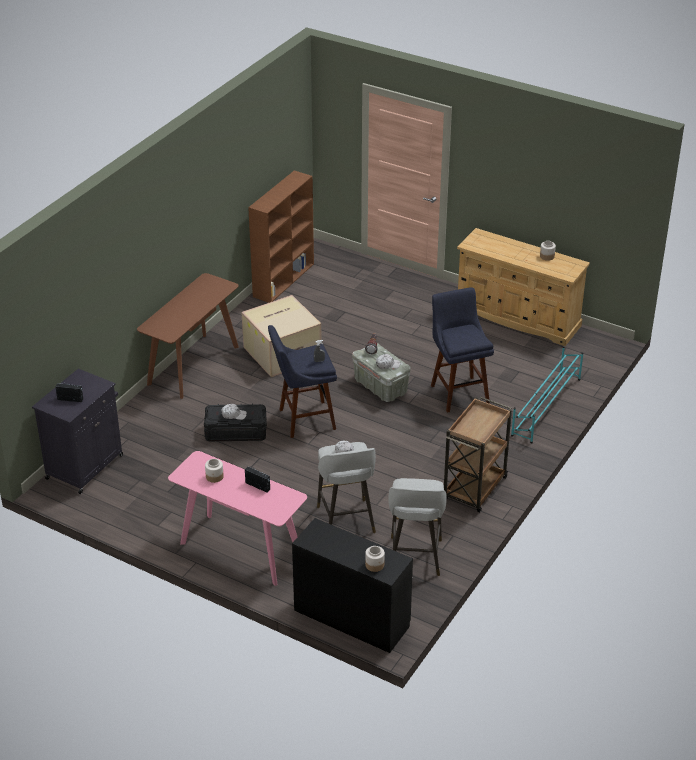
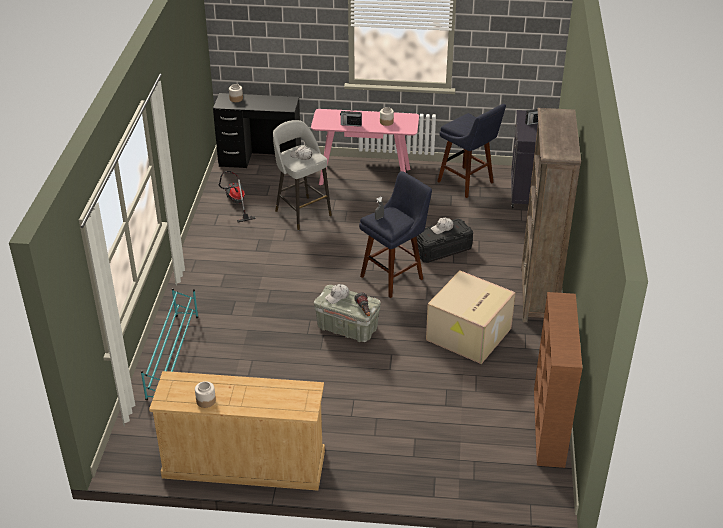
camera: 155 degrees right, 0 degrees up
(193, 365) = (538, 296): brown console table -> brown bookcase
(414, 558) = (236, 203): grey stool -> vacuum cleaner
(458, 392) = (268, 346): blue stool -> blue stool (468, 183)
(474, 489) = (212, 261): brown cart -> none

